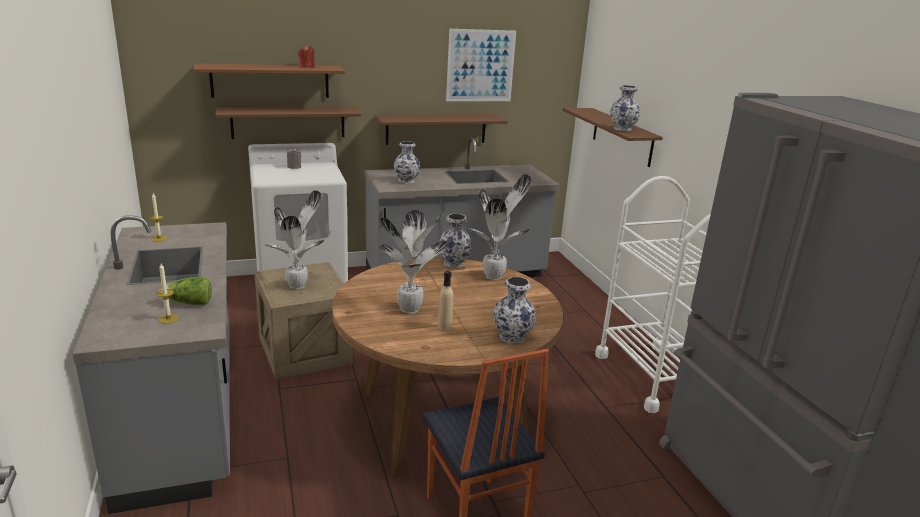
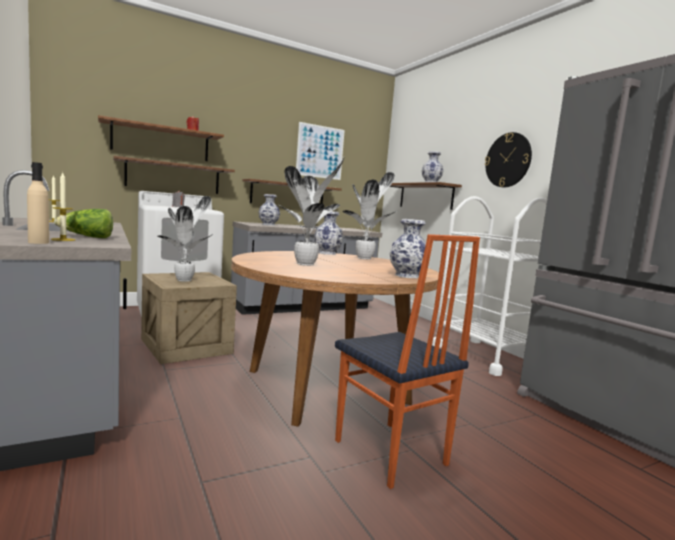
camera: 10 degrees left, 15 degrees down
(444, 327) = (344, 271): beige bottle -> beige bottle (38, 242)
(715, 123) = (508, 160): none -> wall clock

